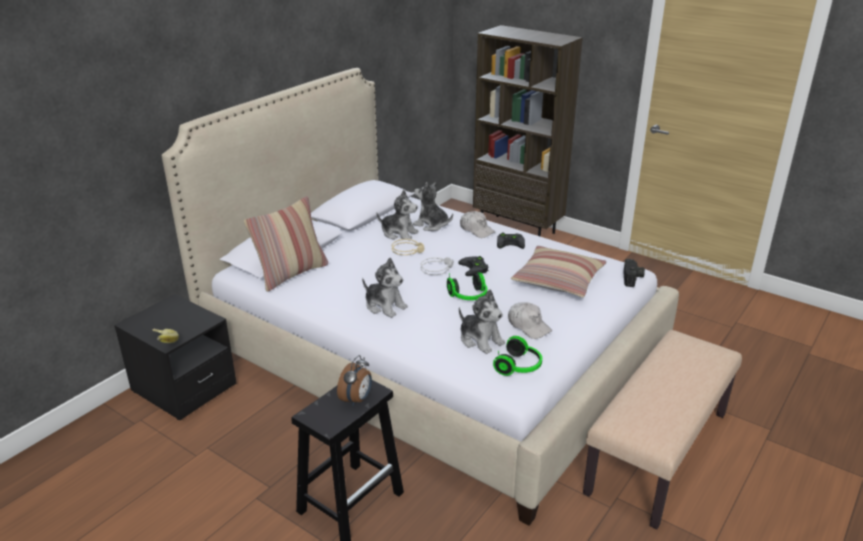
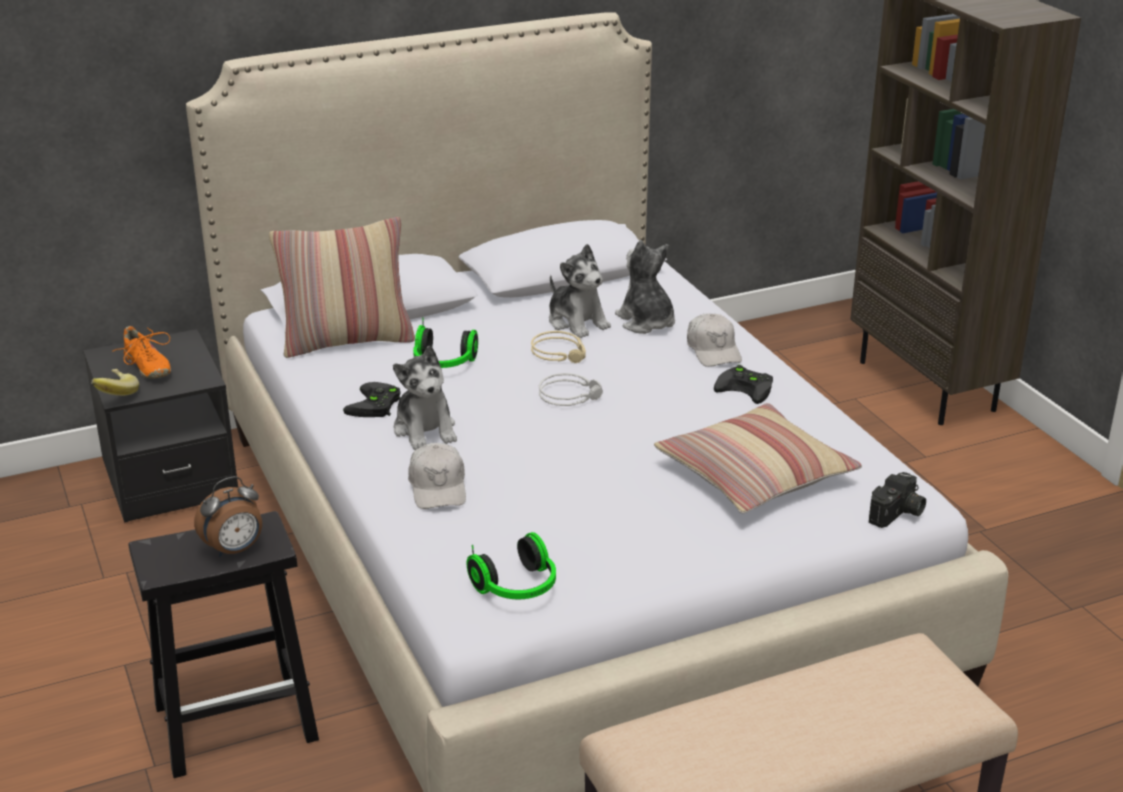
camera: 30 degrees right, 0 degrees up
(167, 323) = (147, 367): none -> orange shoe
(469, 297) = (568, 455): headphones -> headphones (443, 364)
(475, 268) = (633, 413): black game controller -> black game controller (375, 406)
(480, 340) = (506, 527): plush toy -> none
(528, 326) = (610, 531): white cap -> white cap (438, 487)

